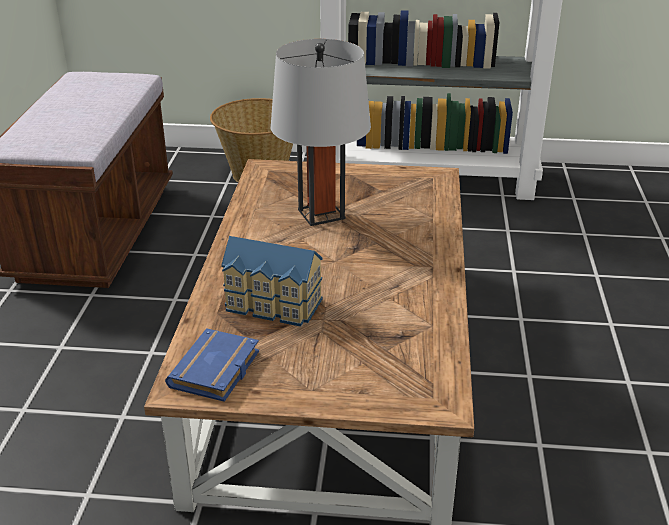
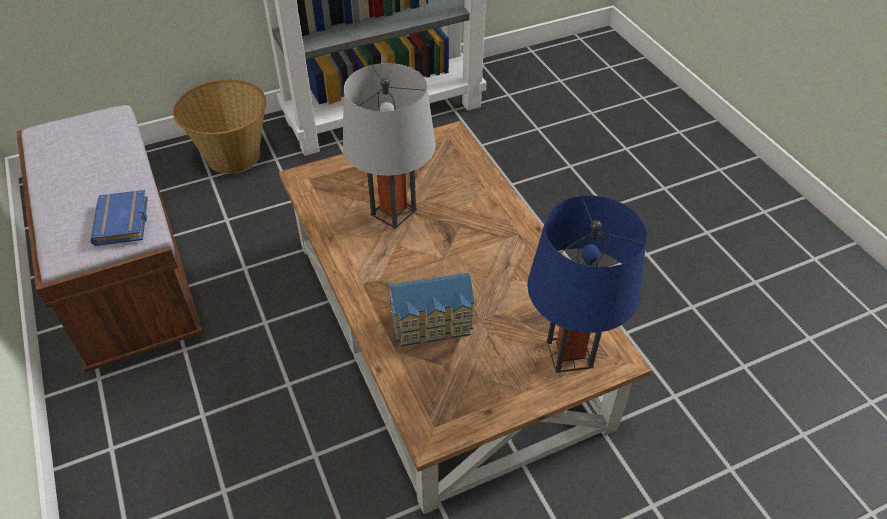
camera: 30 degrees left, 15 degrees up
(216, 371) = (444, 408): blue book -> blue book (124, 222)
(390, 379) = (569, 354): none -> blue table lamp

